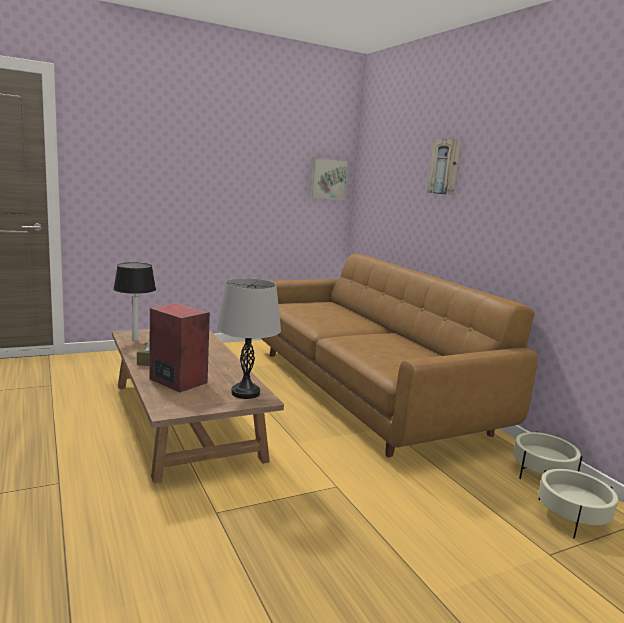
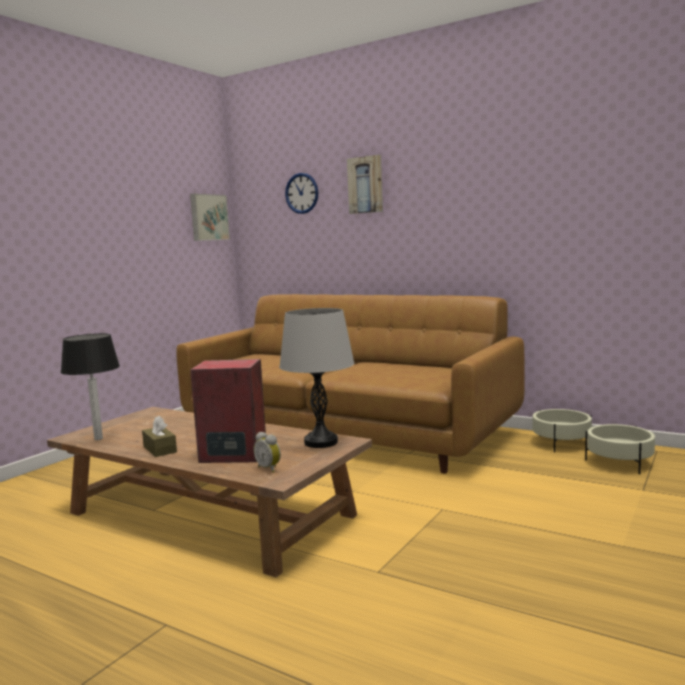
camera: 30 degrees left, 5 degrees down
(176, 400) = (269, 468): none -> alarm clock
(400, 167) = (302, 193): none -> wall clock

